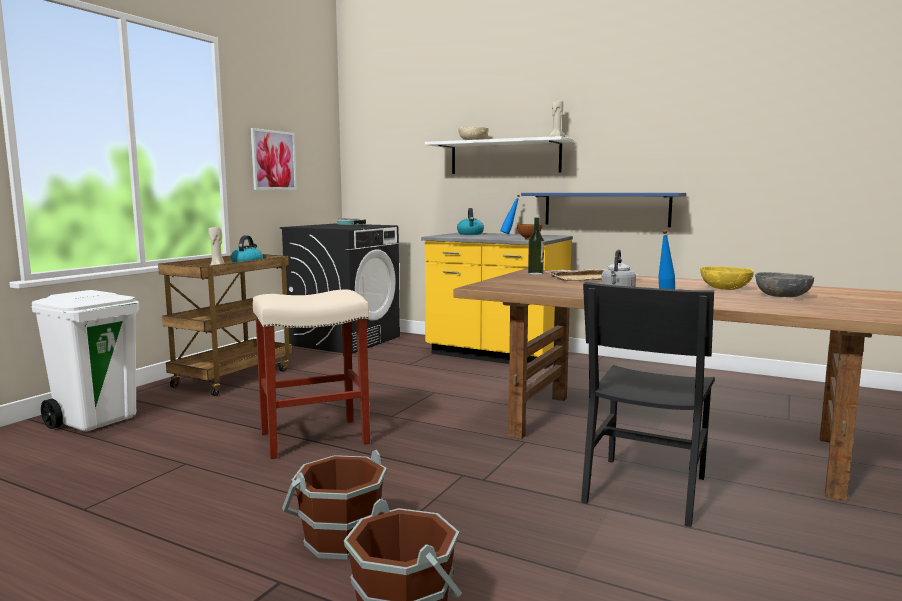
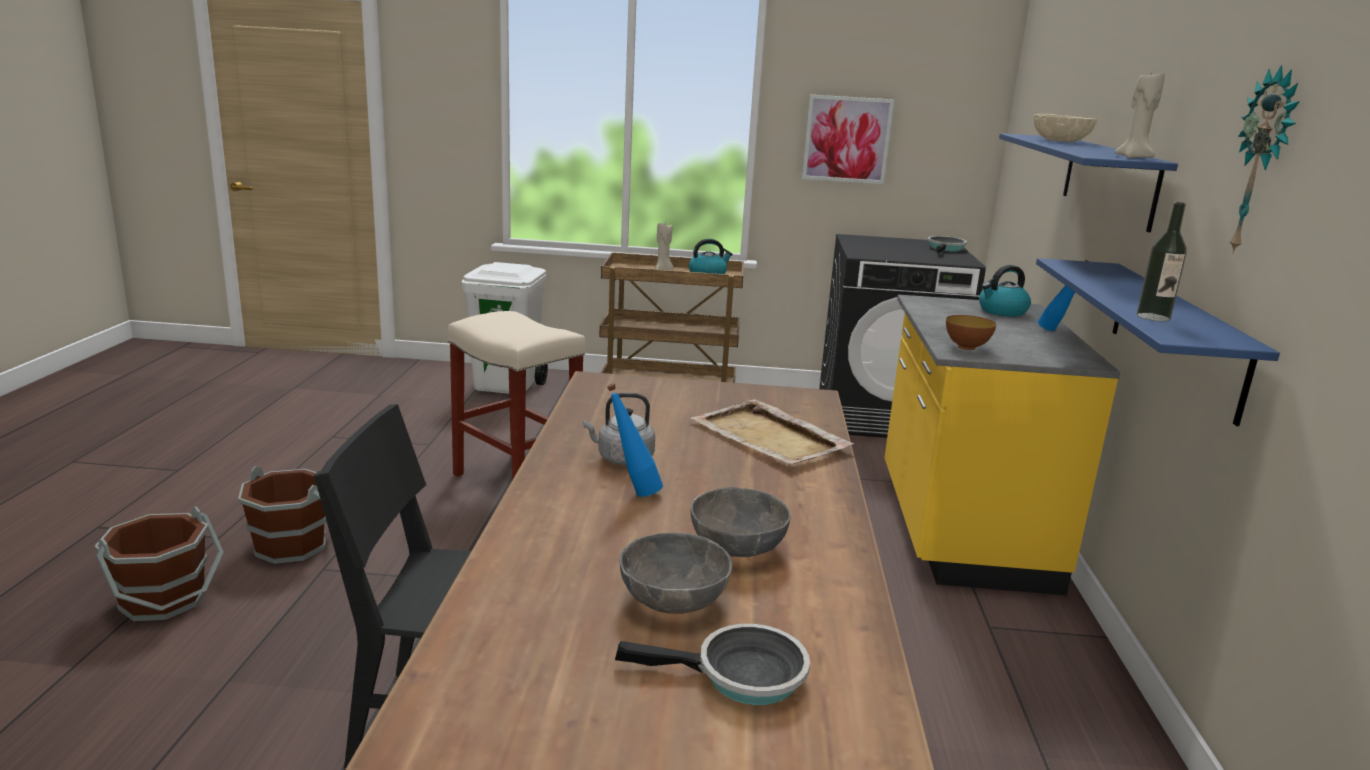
camera: 65 degrees right, 10 degrees up
(505, 157) = (1109, 180): white shelf -> blue shelf
(535, 273) = (776, 400): bottle -> bottle (1153, 317)
(644, 128) = (1264, 163): none -> wall clock
(725, 288) = (737, 545): yellow bowl -> grey bowl
(842, 295) = (741, 676): none -> frying pan

